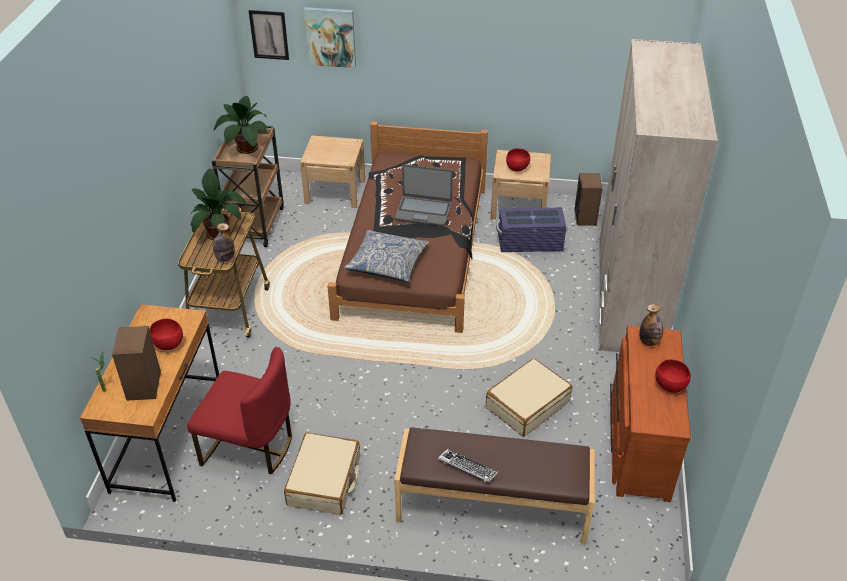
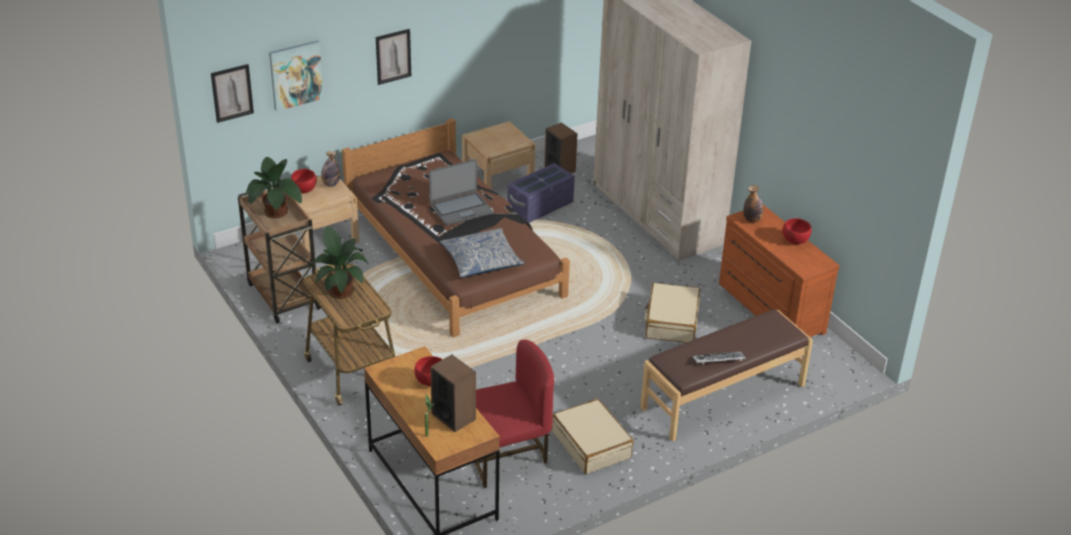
camera: 40 degrees left, 5 degrees down
(225, 258) = (377, 306): bottle -> bottle (331, 184)
(430, 50) = (393, 56): none -> picture
(517, 168) = (498, 143): red bowl -> red bowl (304, 190)

